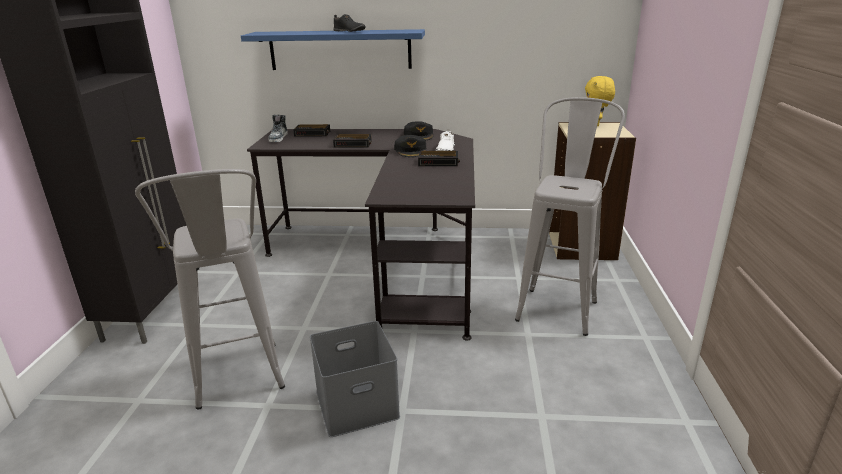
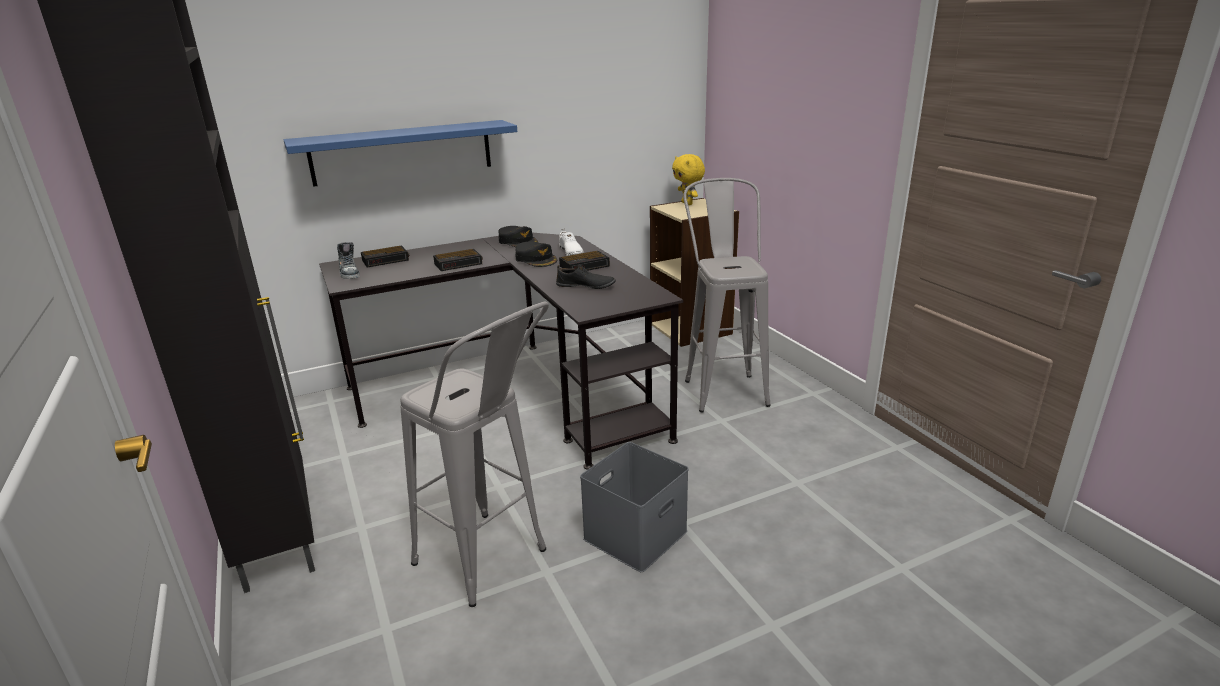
camera: 30 degrees left, 0 degrees up
(349, 31) = (422, 129): black shoe -> black shoe (585, 286)

